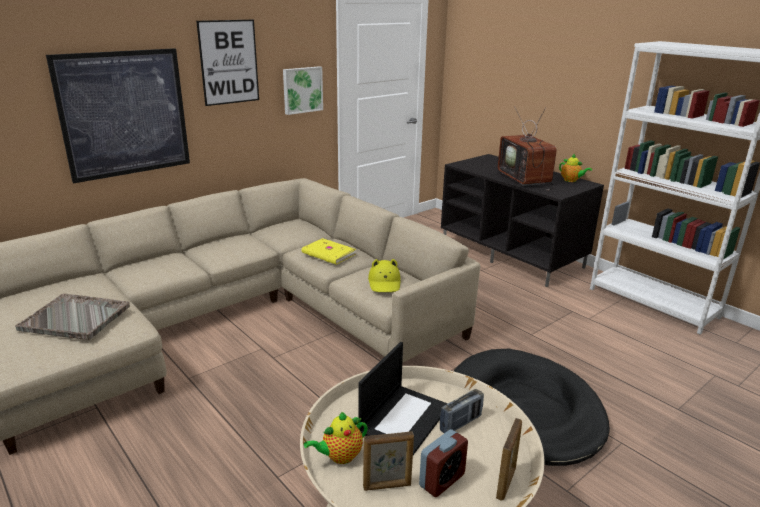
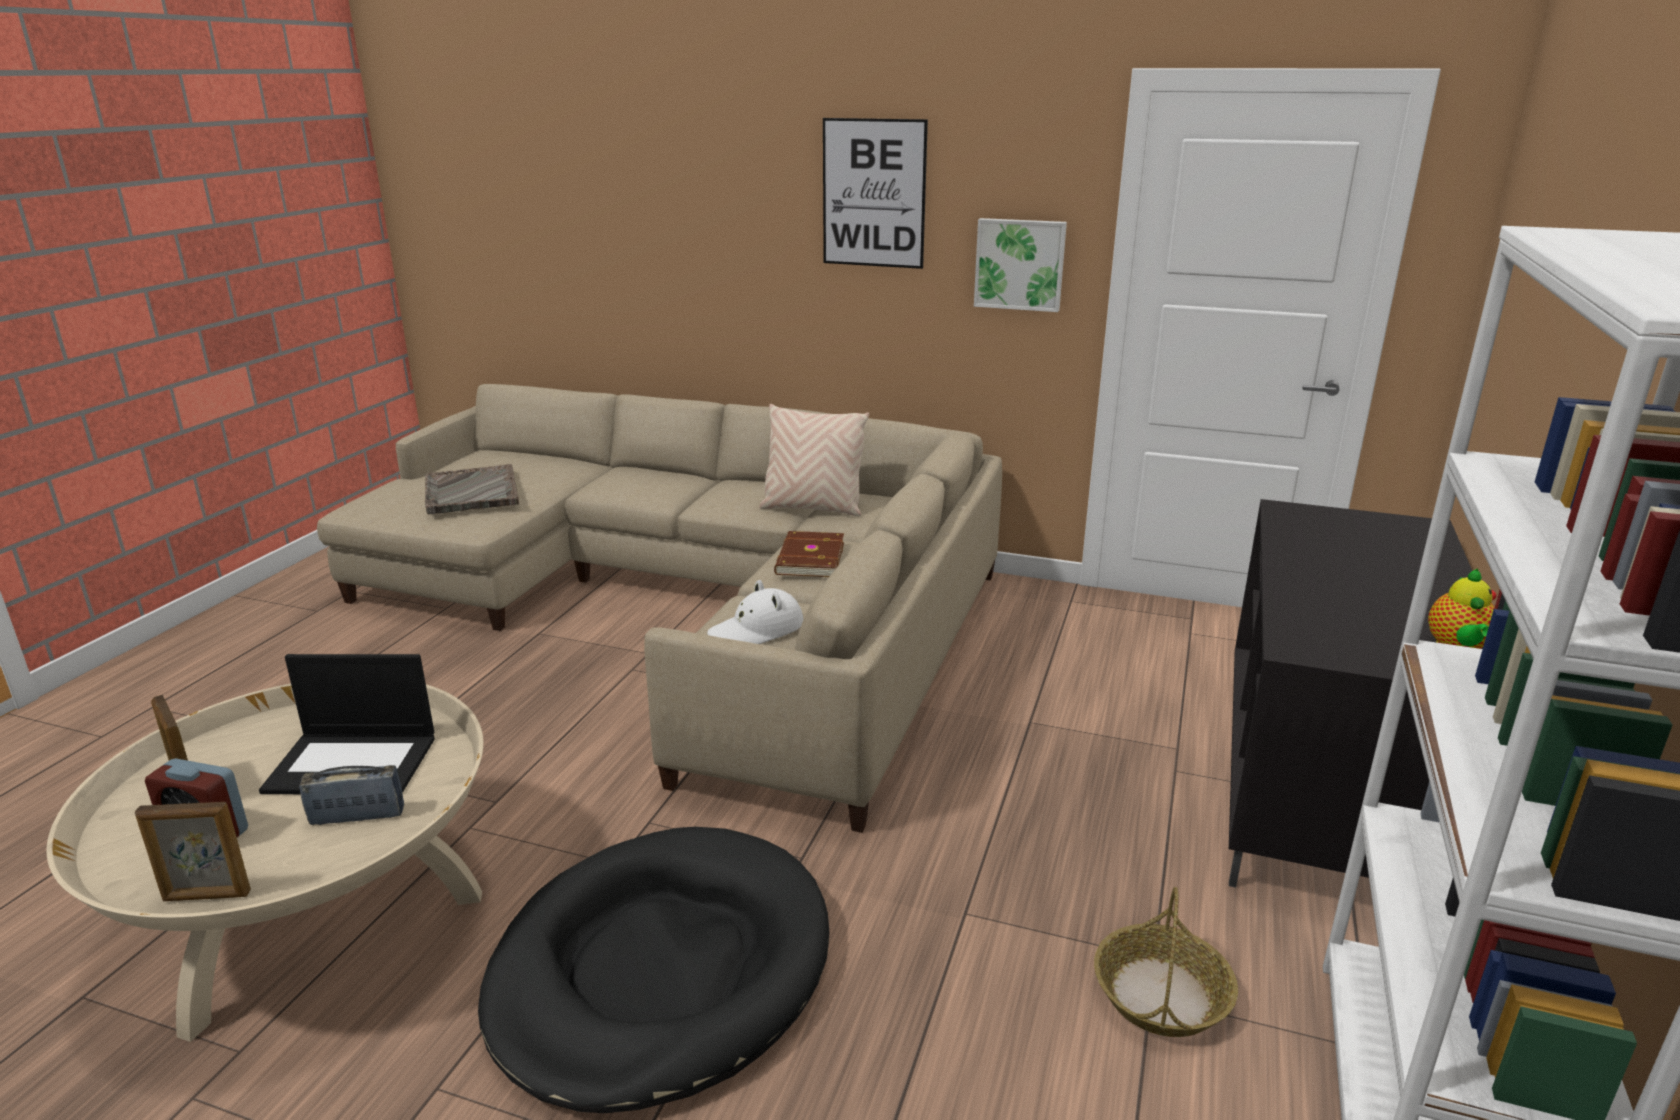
camera: 60 degrees right, 0 degrees up
(124, 114) = (703, 254): picture -> none
(268, 239) = (813, 508): none -> beige pillow
(328, 254) = (808, 559): yellow book -> brown book
(340, 456) = (247, 739): teapot -> none
(385, 283) = (757, 630): yellow hat -> white hat
(460, 423) = (357, 816): radio -> radio turned 150 degrees clockwise
(526, 179) = (1335, 594): television -> none
(590, 316) = (1161, 996): none -> basket

